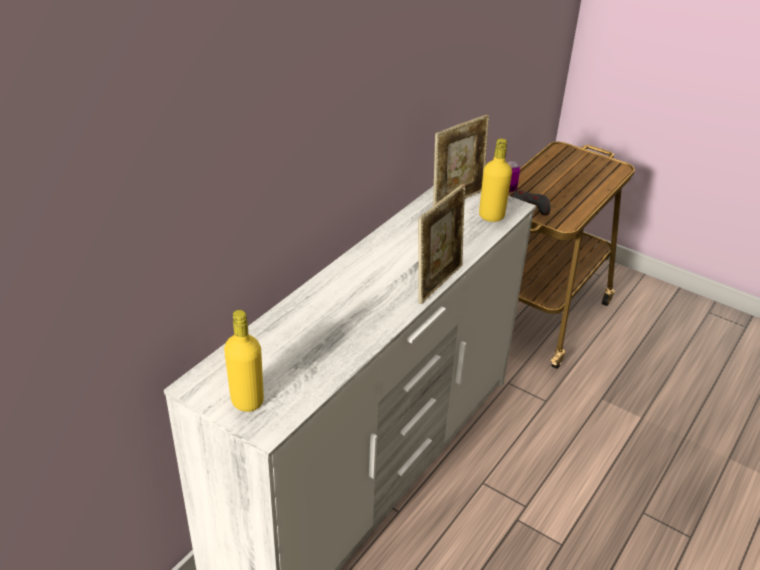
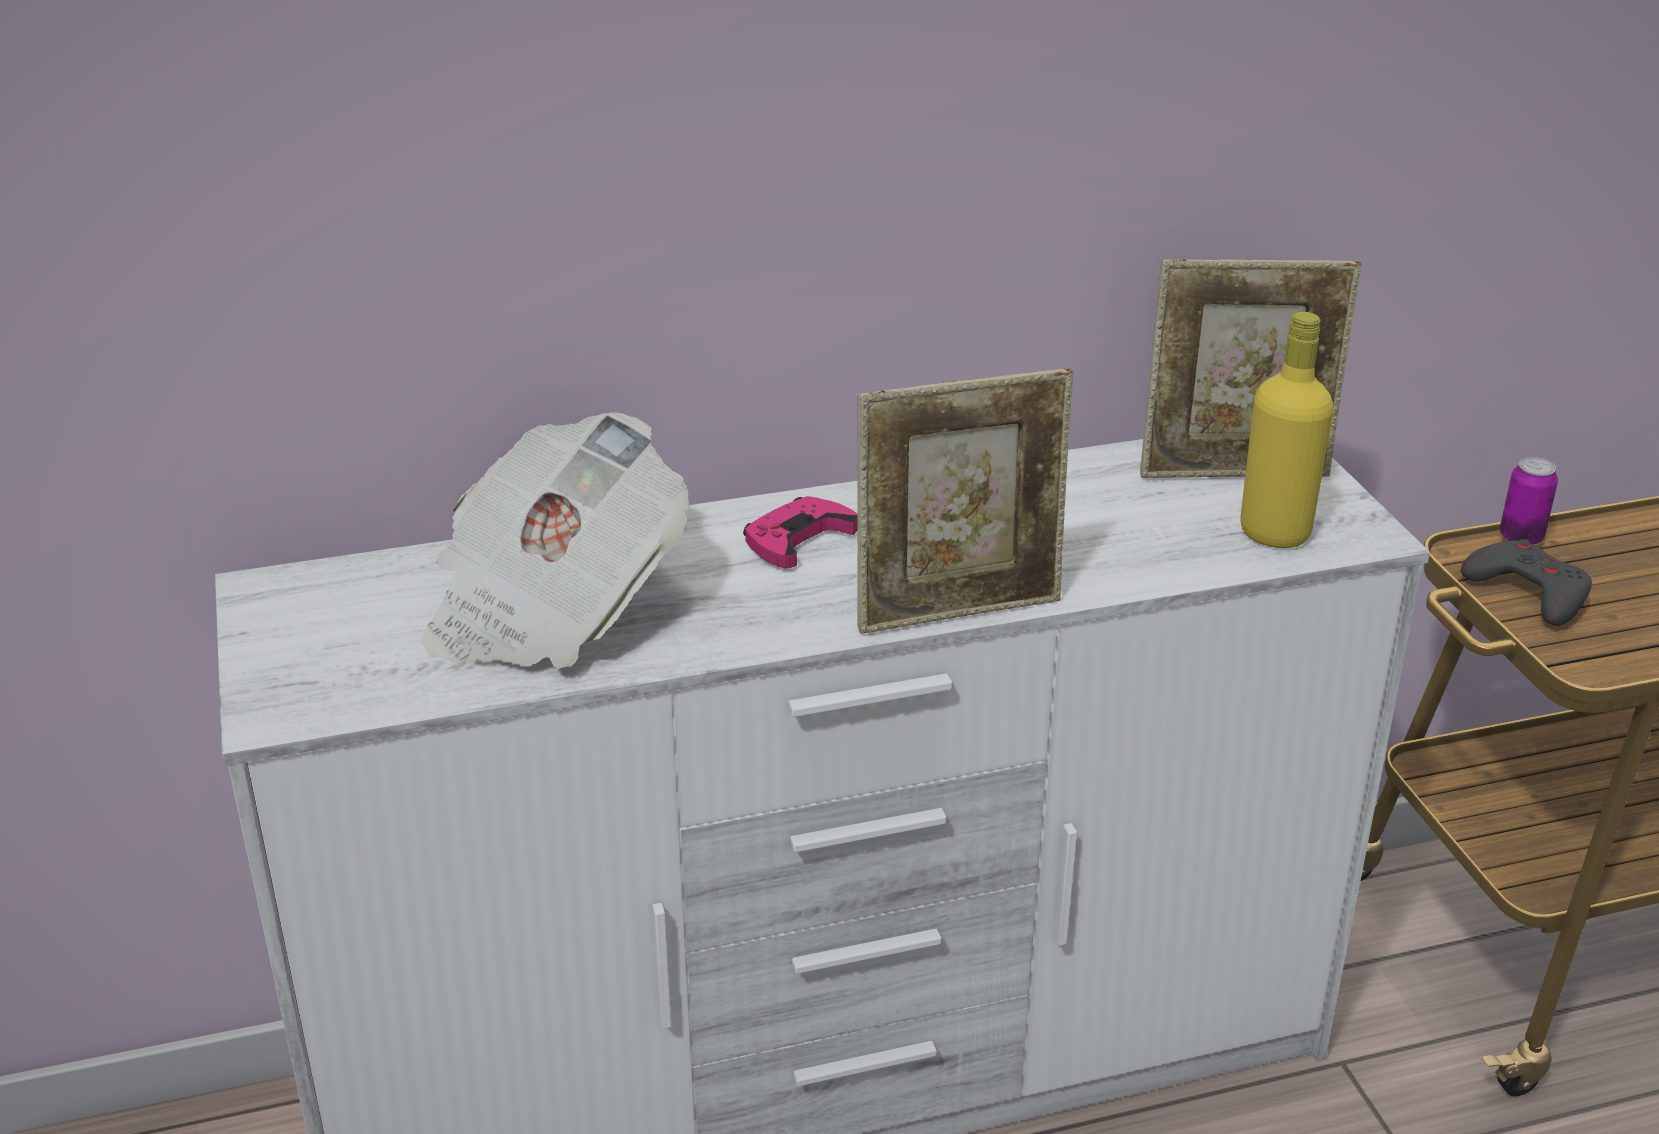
camera: 40 degrees right, 5 degrees down
(247, 401) = (309, 653): yellow bottle -> none
(310, 341) = (552, 606): none -> newspaper
(358, 279) = (798, 539): none -> pink game controller

